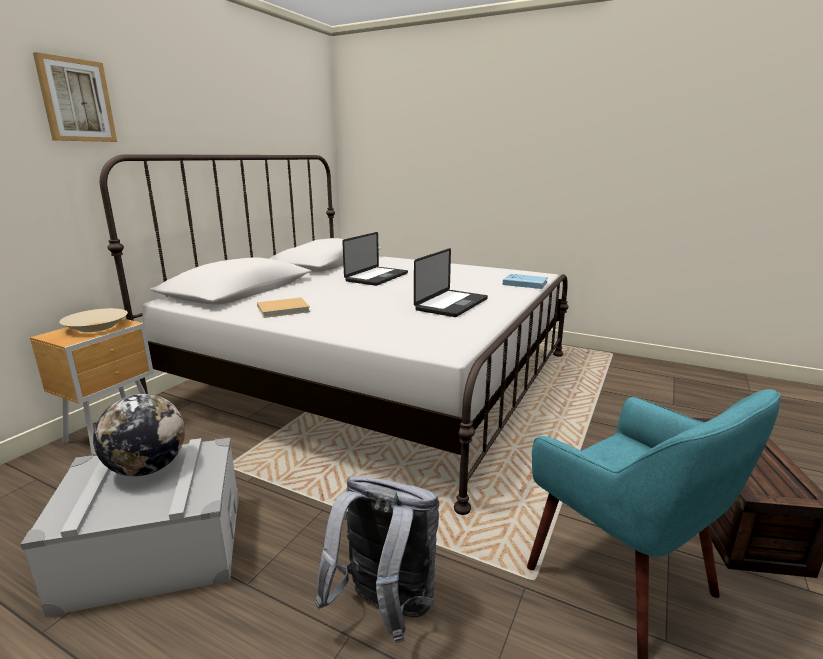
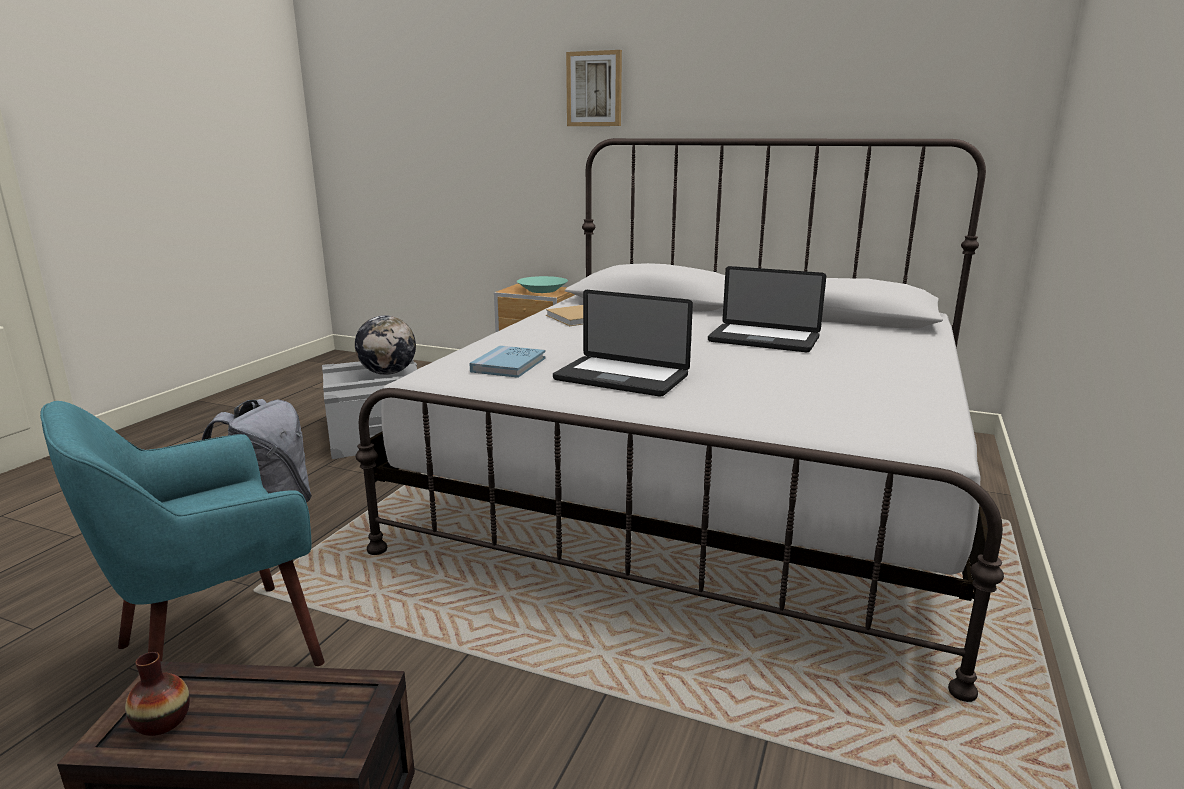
camera: 85 degrees right, 0 degrees up
(97, 327) = (542, 290): beige bowl -> turquoise bowl
(525, 283) = (808, 428): blue book -> blue book (508, 365)
(780, 480) = (162, 721): none -> vase

